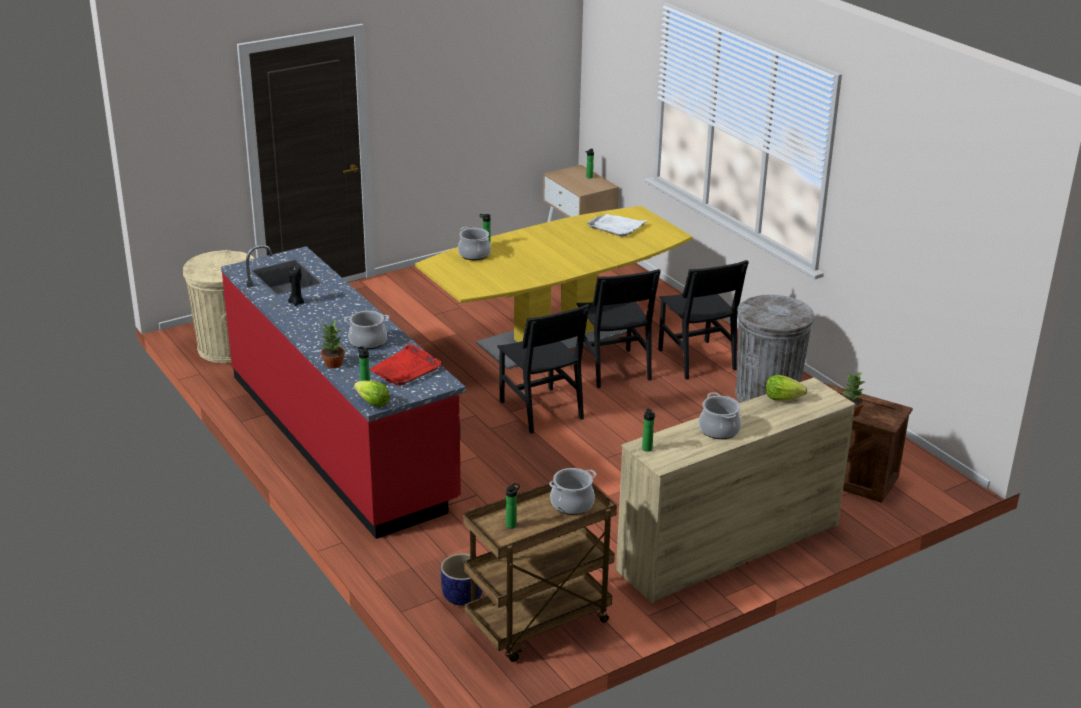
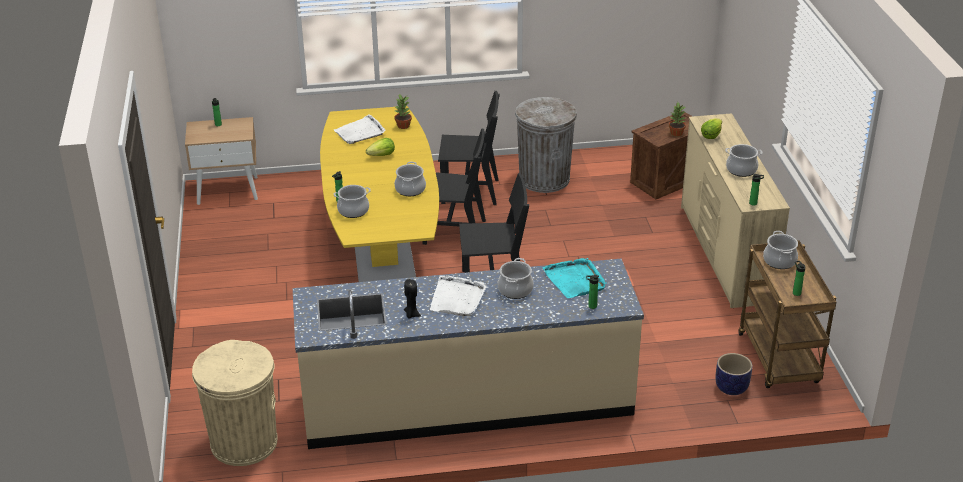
camera: 65 degrees left, 5 degrees up
(333, 364) = (544, 316): potted plant -> potted plant (403, 126)
(335, 317) = (457, 298): none -> white tray
(341, 438) = (467, 401): red counter -> beige counter
(372, 403) = (624, 308): lettuce -> lettuce (382, 155)
(406, 369) = (575, 280): red tray -> turquoise tray
(534, 271) = (410, 189): none -> cooking pot

